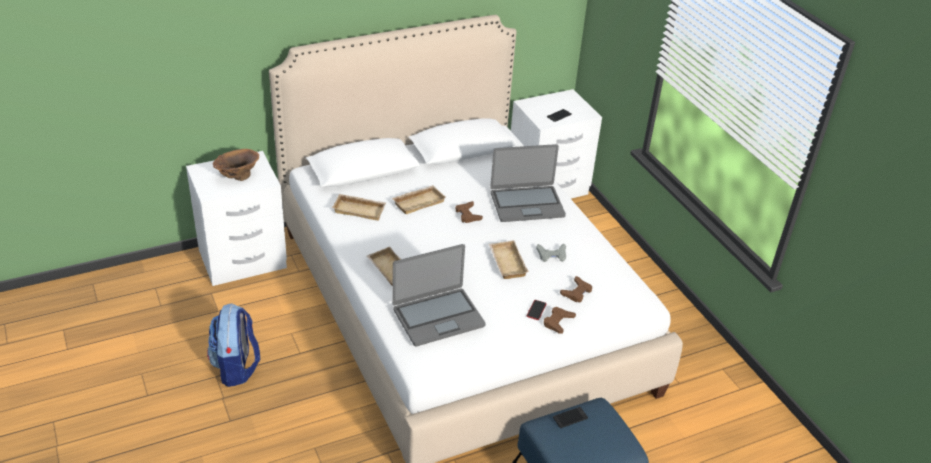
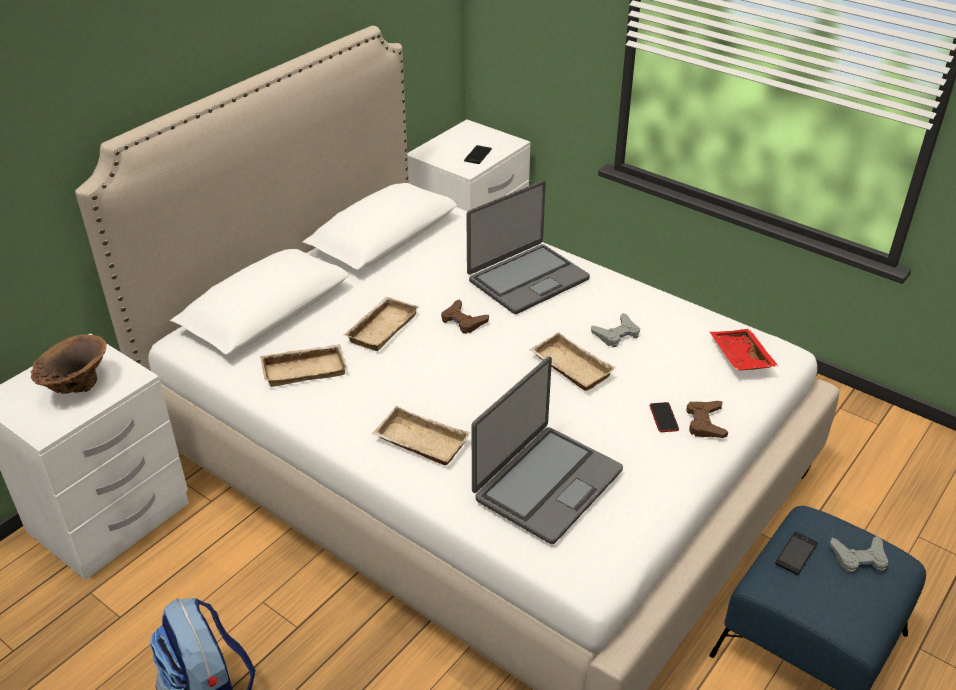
camera: 25 degrees left, 0 degrees up
(576, 292) = (691, 372): brown game controller -> none
(605, 436) = (859, 558): none -> grey game controller
(615, 295) = (739, 357): none -> red tray

